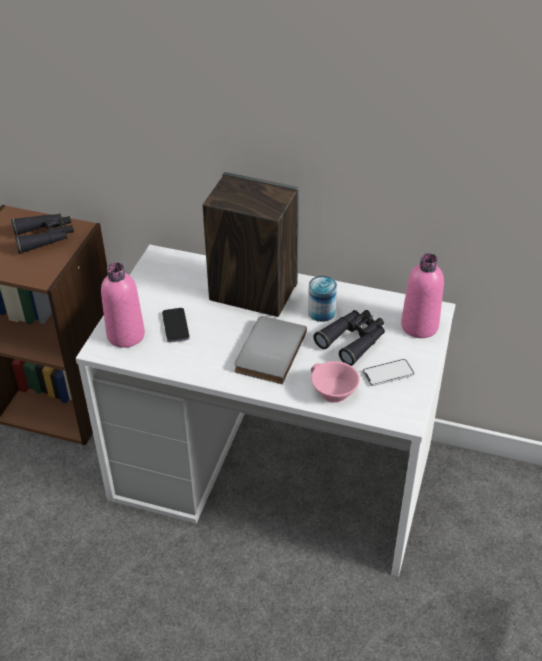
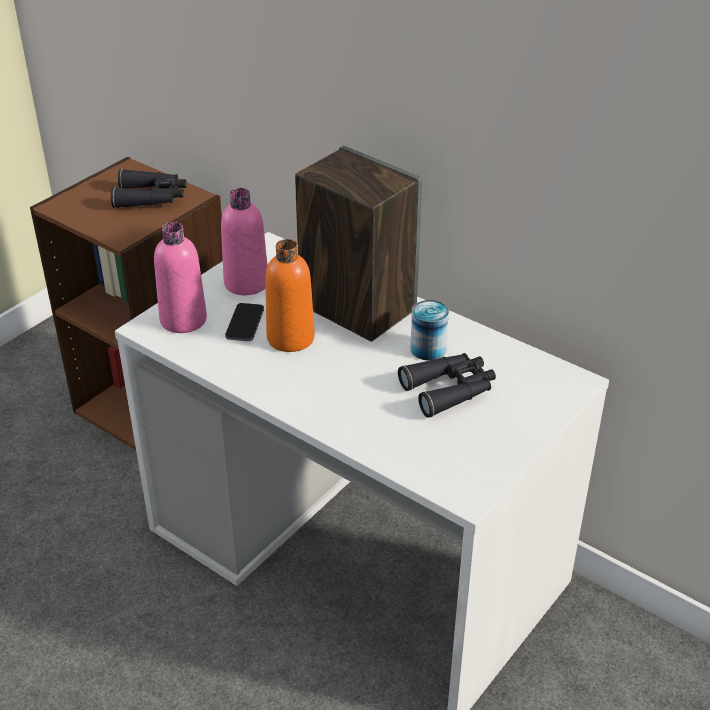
camera: 20 degrees right, 5 degrees down
(216, 329) = (290, 338): none -> orange bottle
(268, 351) = (337, 377): grey book -> none
(331, 392) = (388, 442): pink cup -> none
(388, 373) = (473, 438): phone -> none
(419, 326) = (545, 394): pink bottle -> pink bottle (246, 283)

